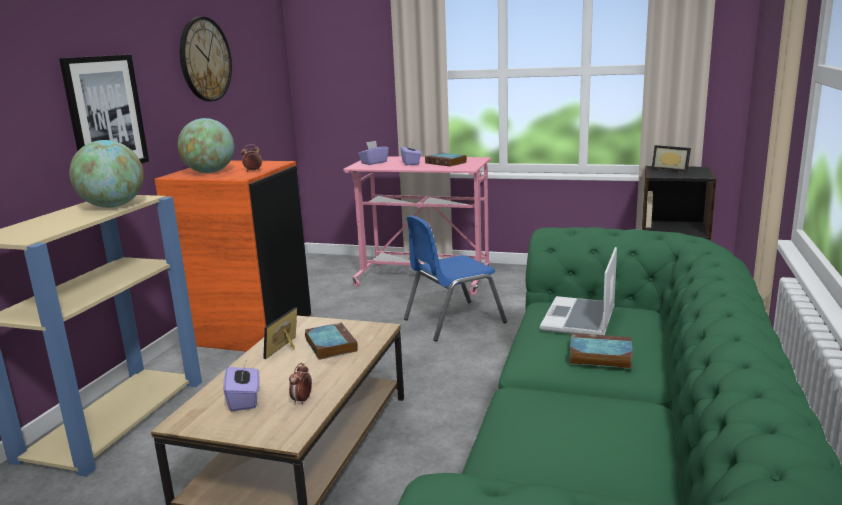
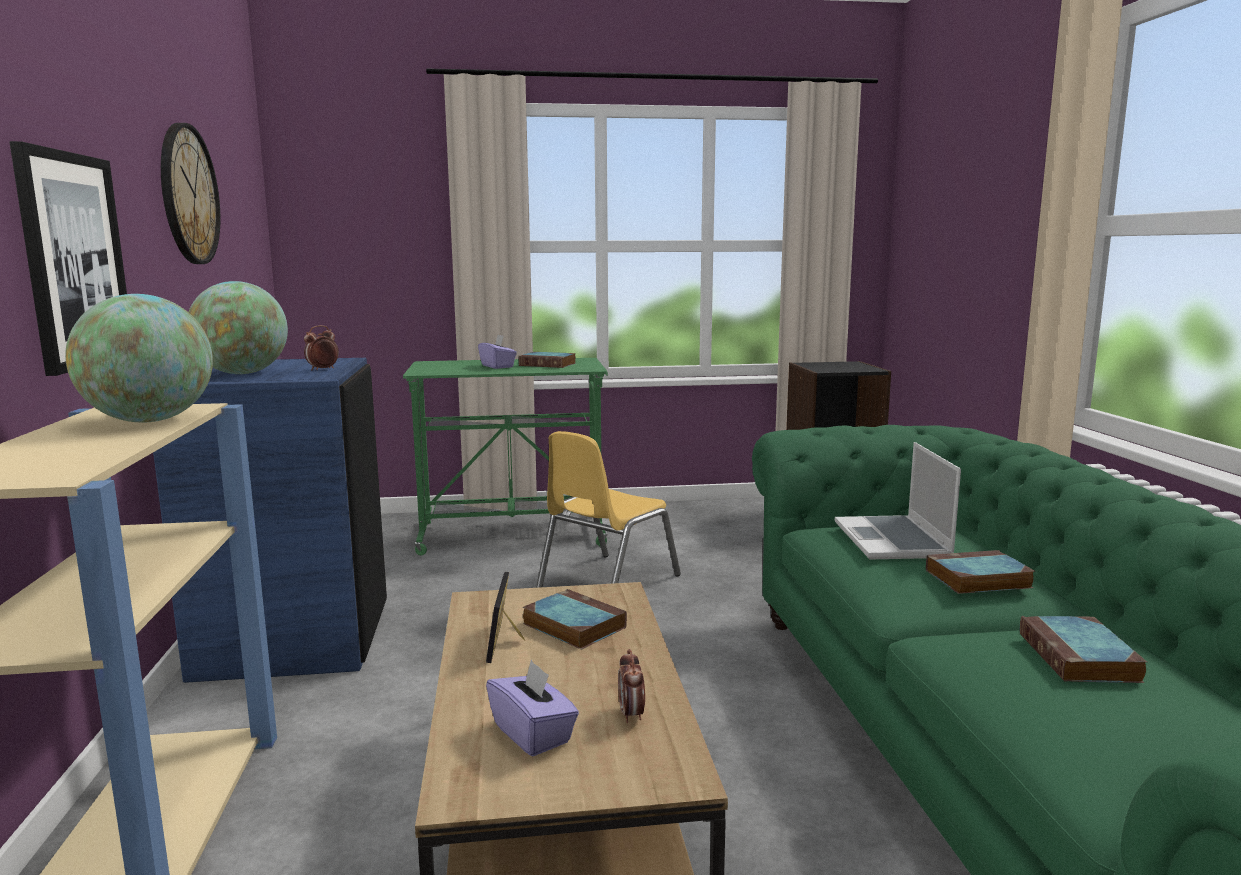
camera: 25 degrees left, 5 degrees down
(250, 329) = (295, 638): orange cabinet -> blue cabinet
(374, 162) = (439, 367): purple tissue box -> none
(423, 278) = (512, 533): pink desk -> green desk
(453, 321) = (607, 582): blue chair -> yellow chair
(583, 420) = (1080, 658): none -> book
(671, 169) = (826, 364): picture frame -> none

